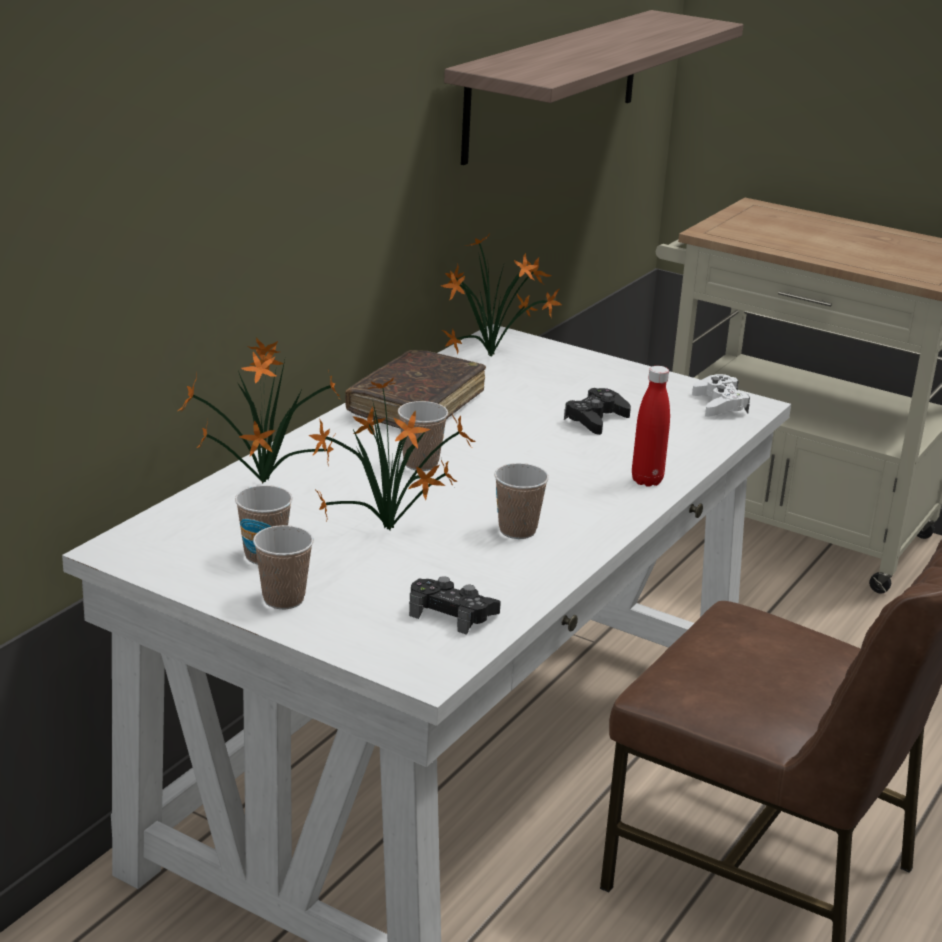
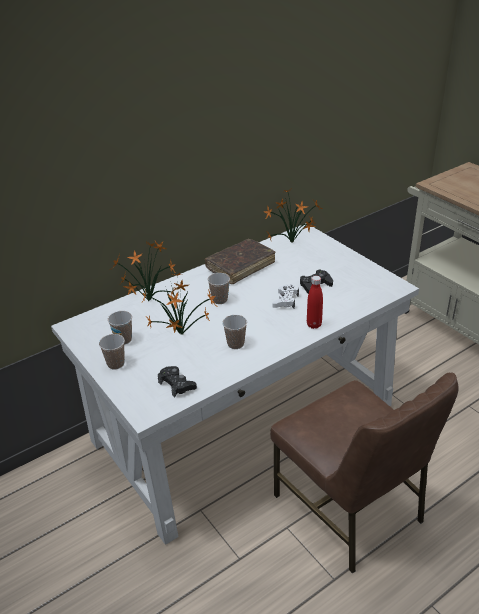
camera: 25 degrees right, 10 degrees up
(554, 83) = (349, 110): shelf -> none
(719, 405) = (381, 284): white game controller -> white game controller (285, 300)

